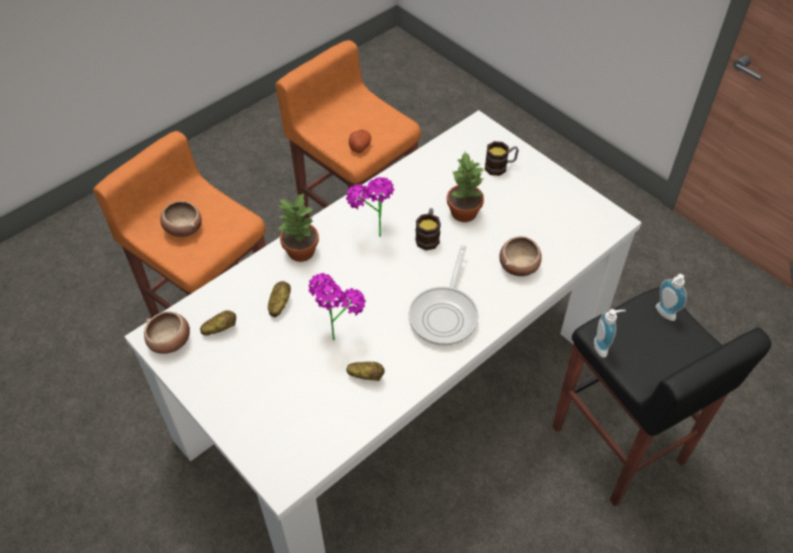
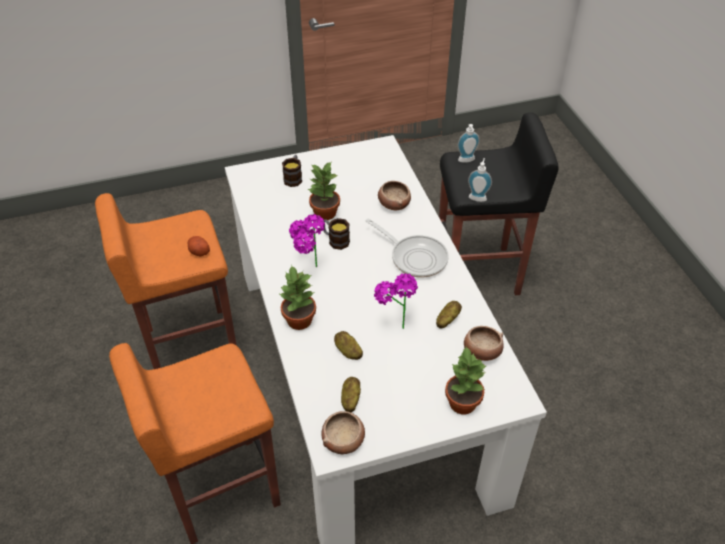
camera: 65 degrees left, 5 degrees down
(183, 228) = (203, 403): bowl -> bowl (481, 352)
(256, 426) = (462, 402): none -> potted plant

